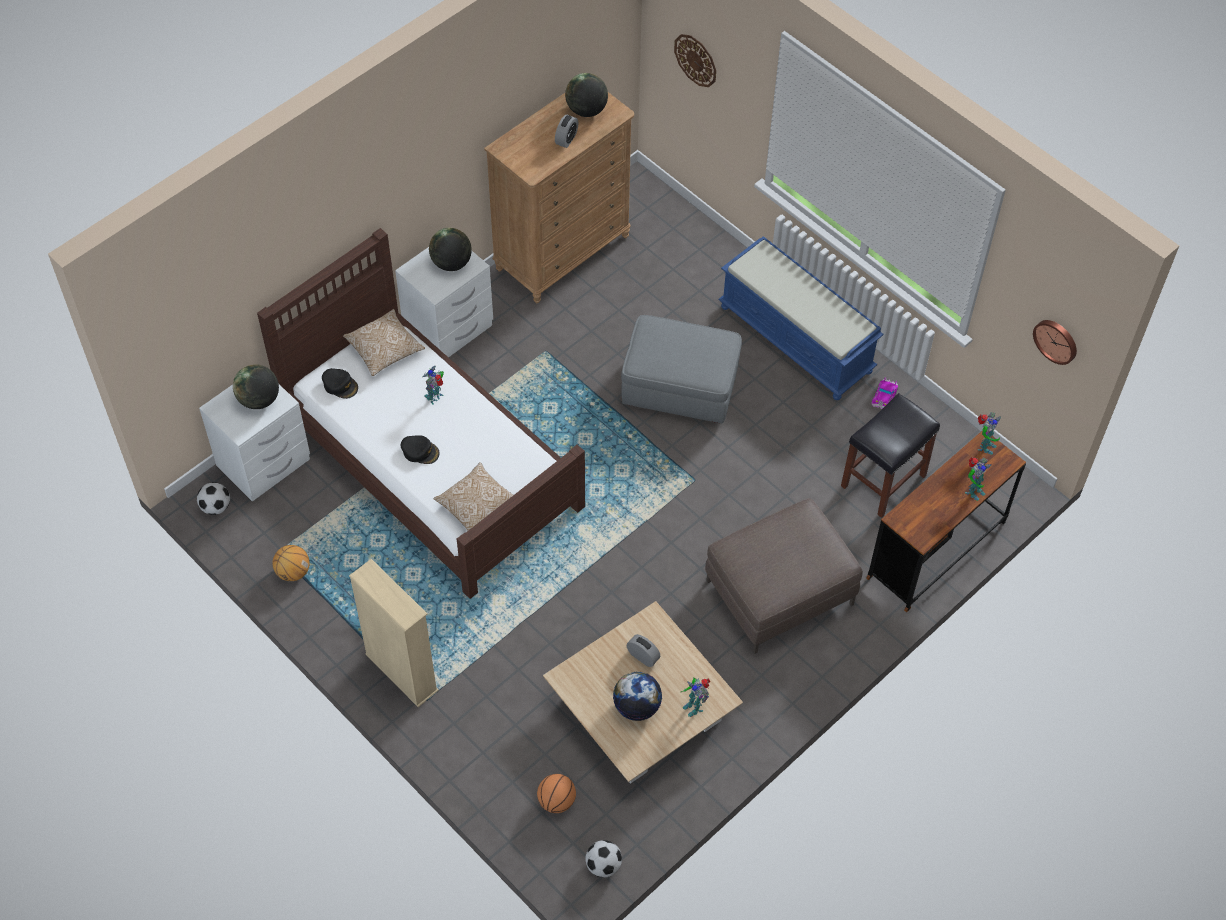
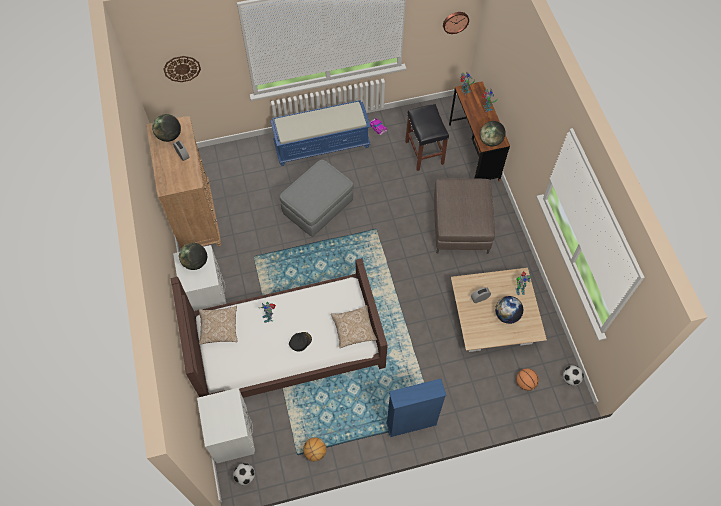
camera: 60 degrees left, 5 degrees up
(259, 400) = (222, 409): globe -> globe (490, 141)
(340, 385) = (228, 363): black cap -> none
(401, 672) = (411, 423): beige bookcase -> blue bookcase

